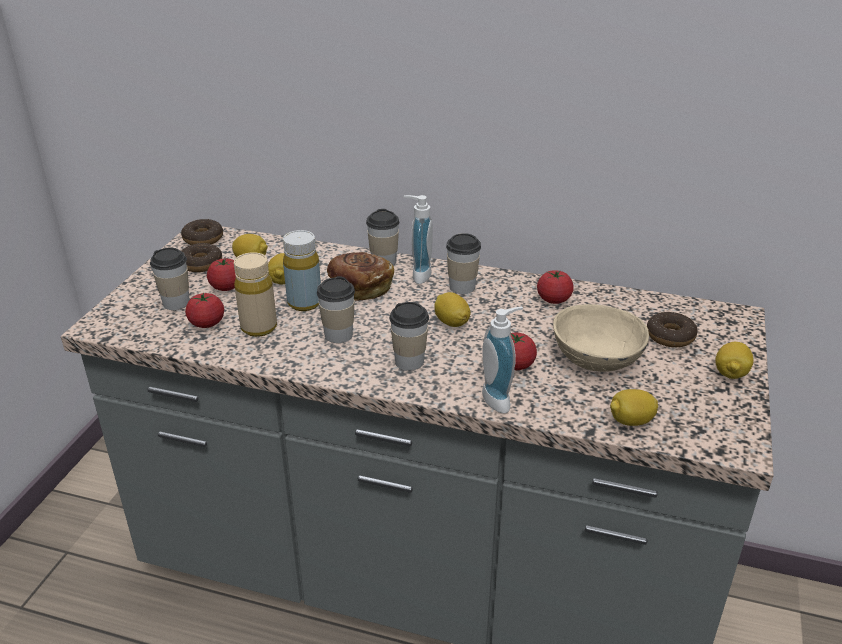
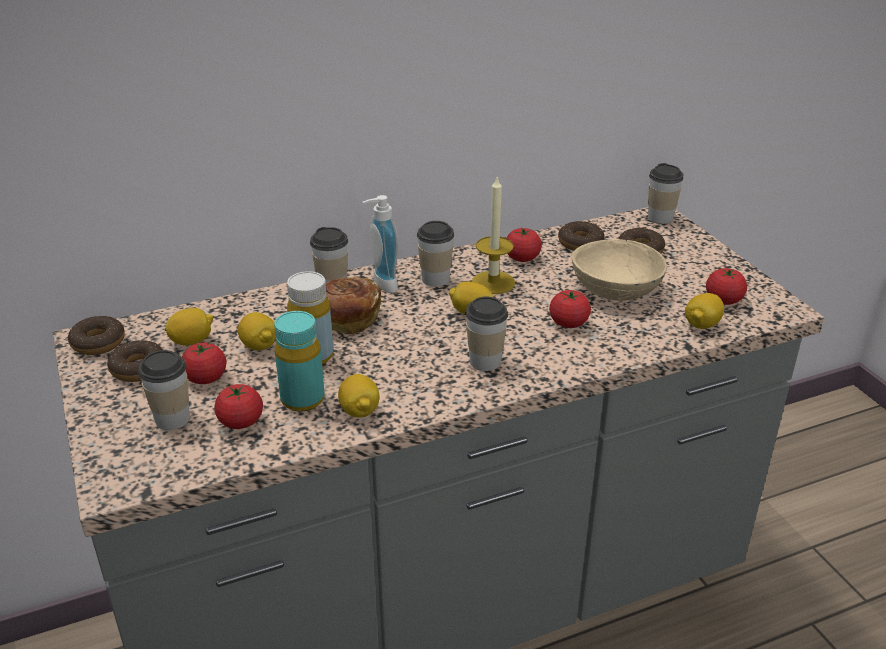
camera: 40 degrees left, 0 degrees up
(259, 327) = (302, 399): beige bottle -> turquoise bottle
(338, 335) = (390, 369): cup -> cup (660, 218)
(500, 399) = (596, 355): soap dispenser -> none
(502, 308) = (493, 282): none -> candle
(622, 308) = (580, 243): none -> donut
(685, 411) = (723, 300): none -> tomato
(730, 373) = (712, 260): lemon -> lemon (359, 411)

